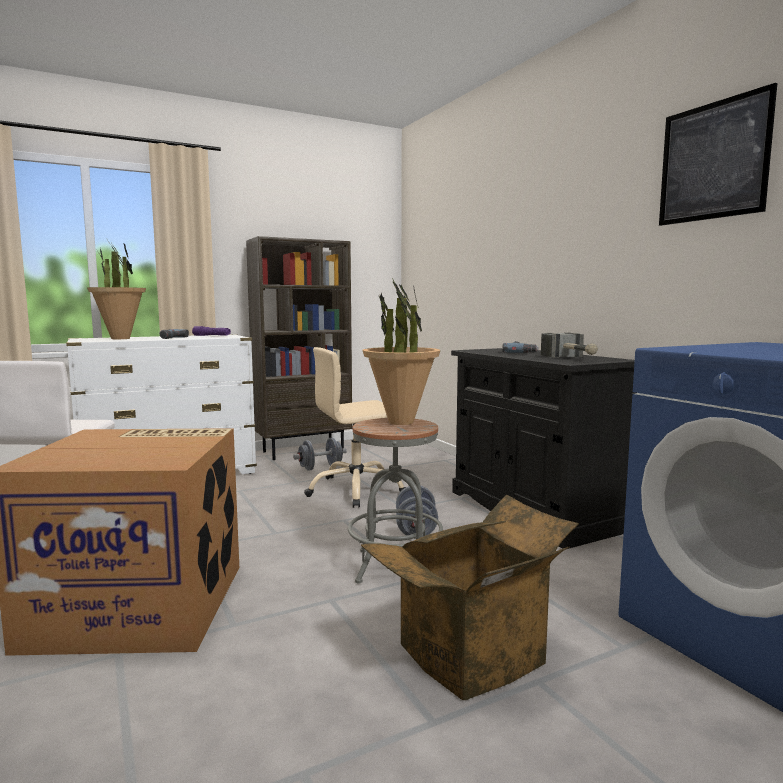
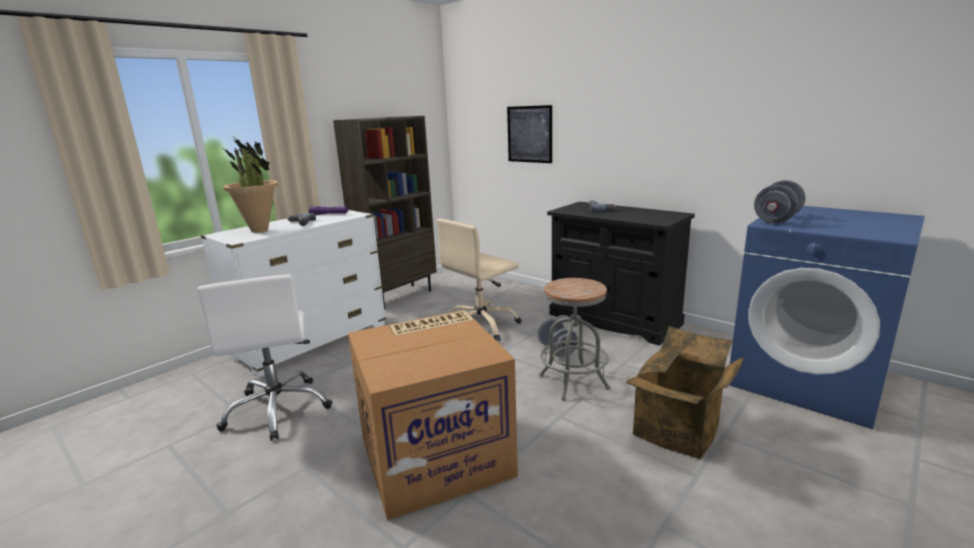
camera: 20 degrees left, 10 degrees up
(320, 468) = (431, 310): grey dumbbell -> grey dumbbell (777, 220)
(401, 422) = (574, 283): potted plant -> none
(572, 358) = (650, 215): hammer -> none
(713, 161) = (749, 81): picture -> picture (529, 134)

